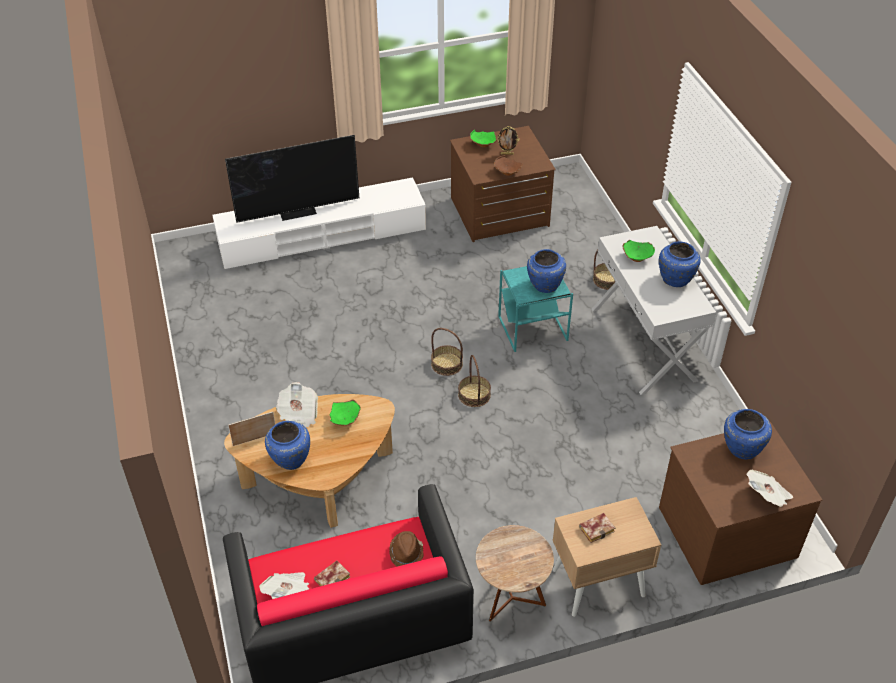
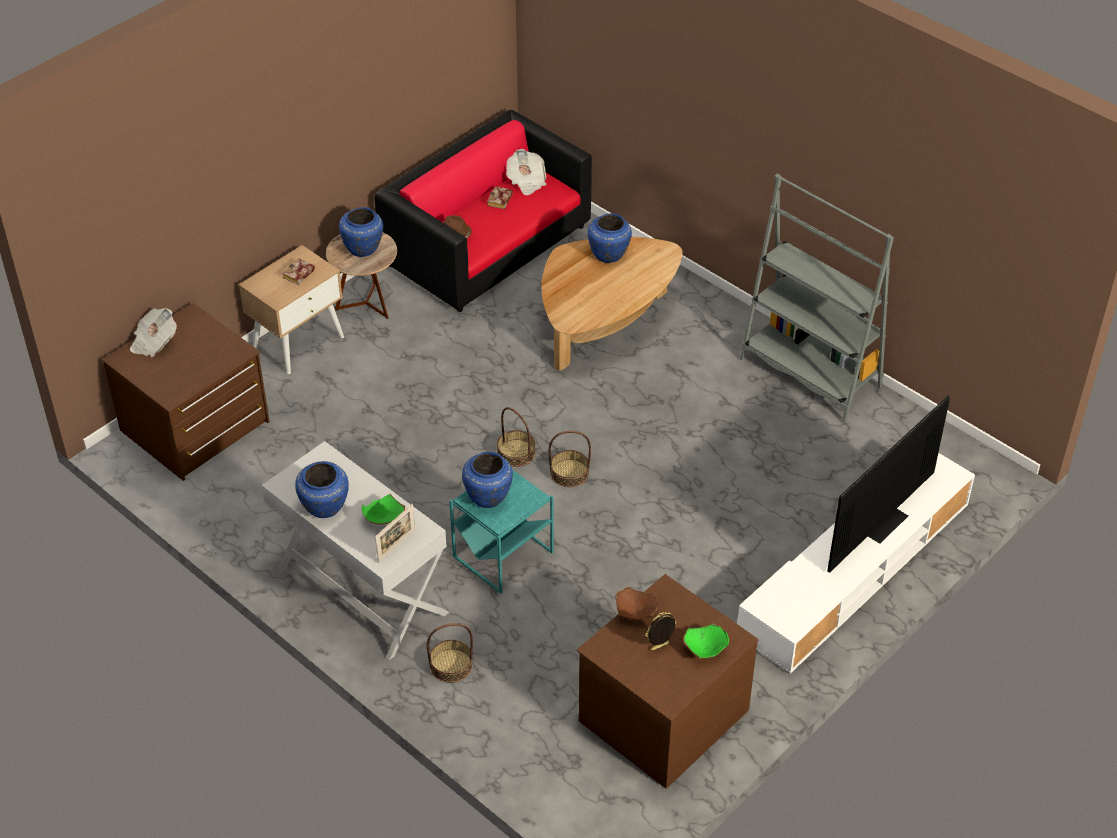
camera: 150 degrees right, 0 degrees up
(209, 363) = (810, 373): none -> grey bookcase
(255, 439) = (655, 257): picture frame -> picture frame (396, 546)
(298, 416) = (636, 288): newspaper -> none
(345, 420) = (590, 301): green bowl -> none
(741, 448) = (190, 374): blue vase -> blue vase (363, 249)

